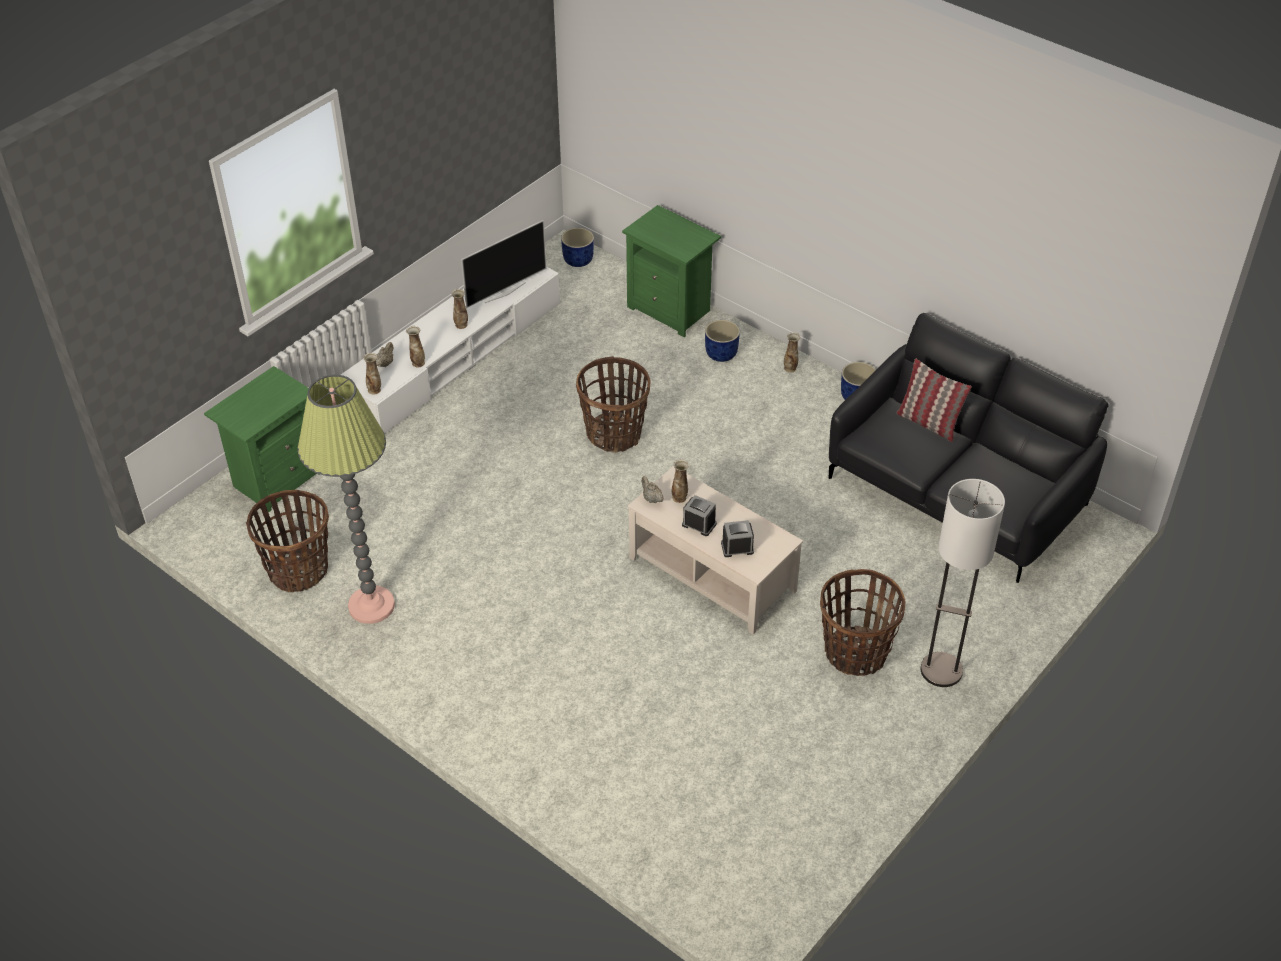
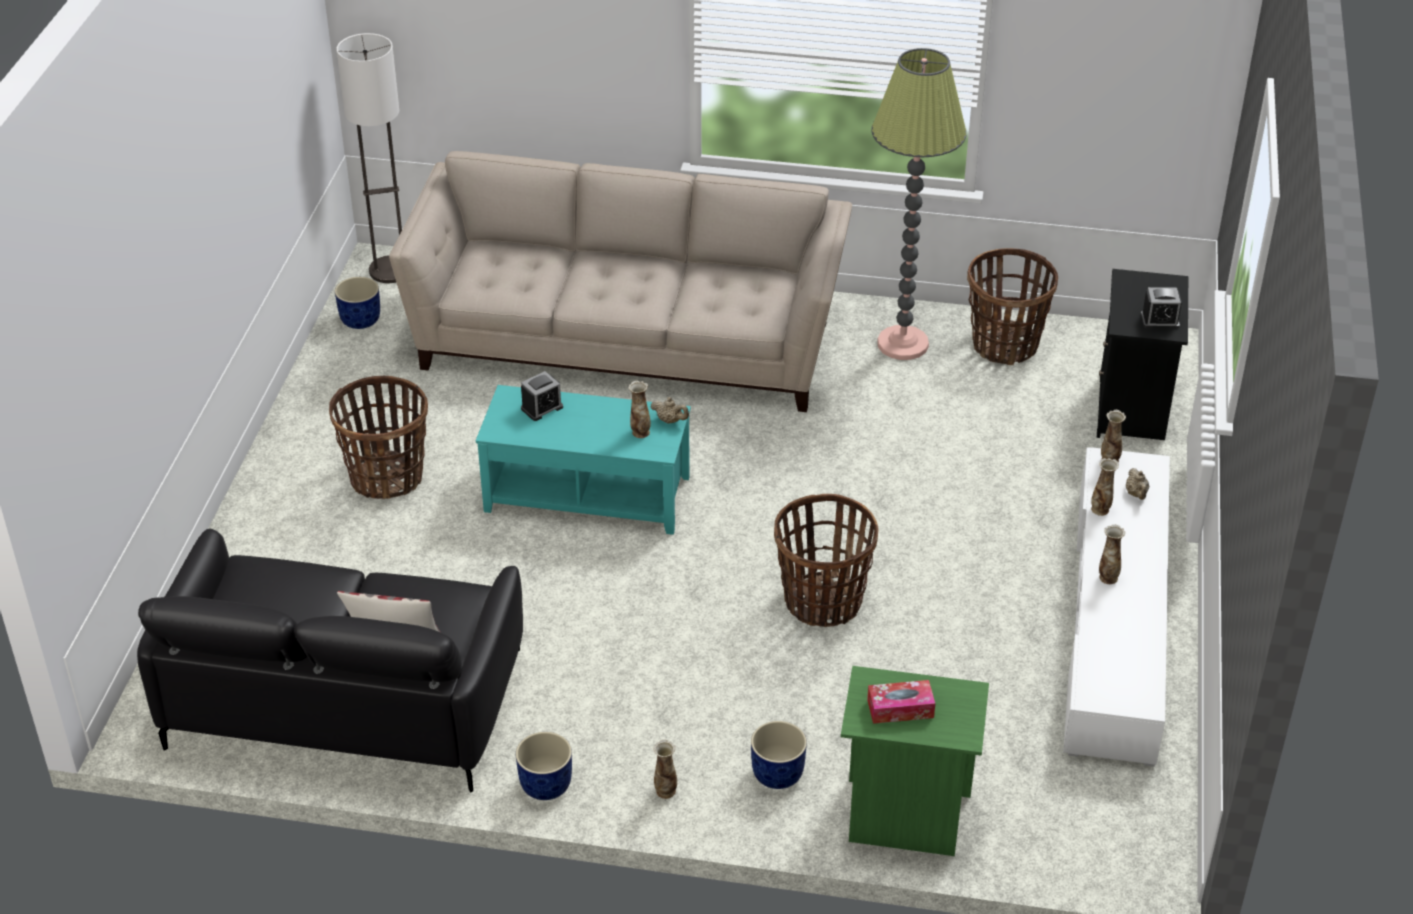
camera: 150 degrees right, 5 degrees down
(277, 479) = (1132, 410): green nightstand -> black nightstand
(504, 292) = (1107, 646): television -> none
(578, 260) = (1115, 847): blue planter -> blue planter (360, 320)
(580, 709) = (629, 339): none -> beige sofa
(680, 235) = (900, 708): none -> tissue box
(699, 524) = (599, 415): alarm clock -> alarm clock (1159, 320)
(712, 574) = (588, 494): beige coffee table -> turquoise coffee table
(941, 670) = (287, 495): floor lamp -> floor lamp (390, 271)

